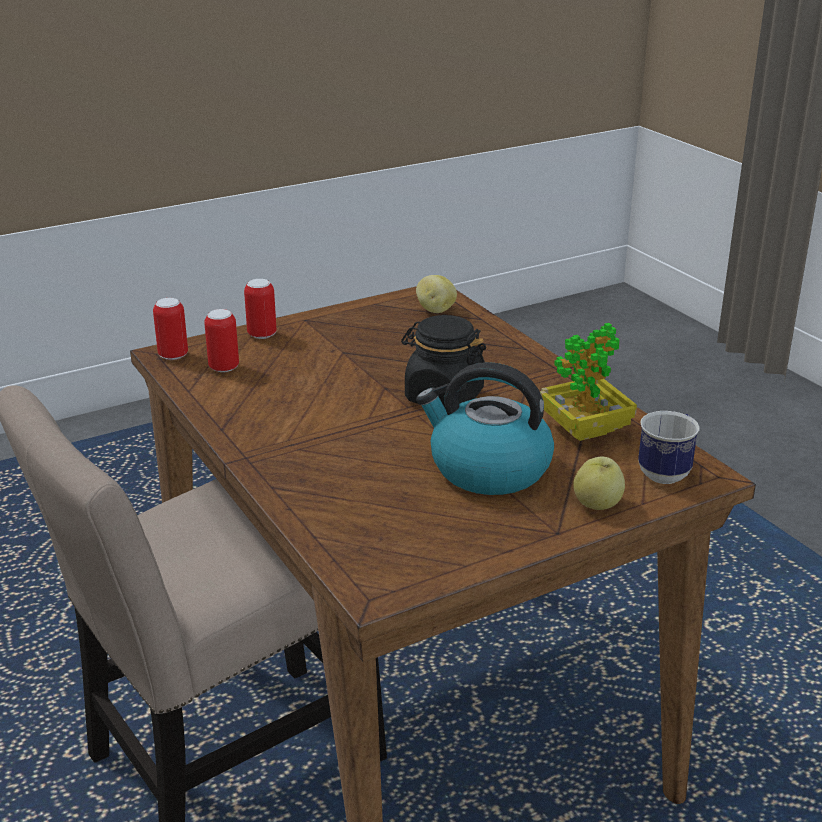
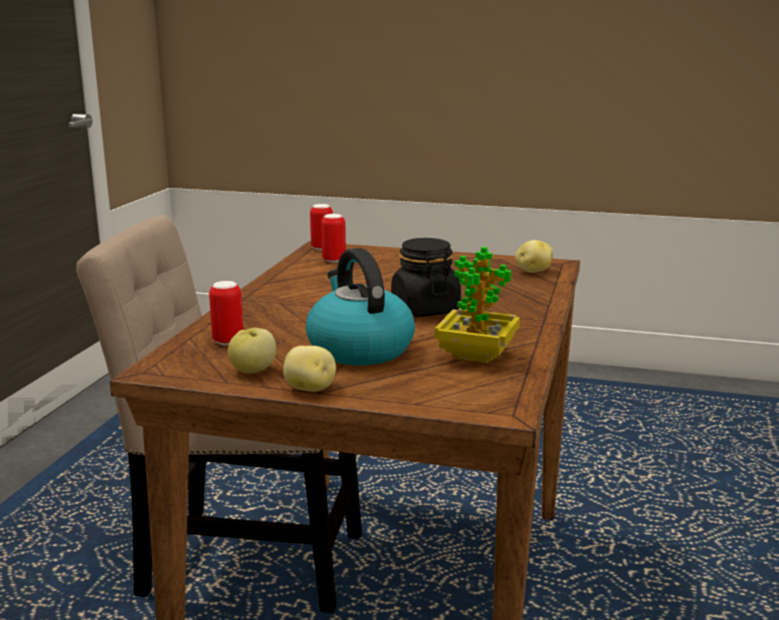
camera: 45 degrees right, 10 degrees down
(262, 334) = (392, 253): can -> can (228, 341)
(545, 533) = (310, 389): none -> potato
(598, 504) = (382, 391): apple -> apple (253, 371)
(667, 471) = (478, 396): mug -> none

